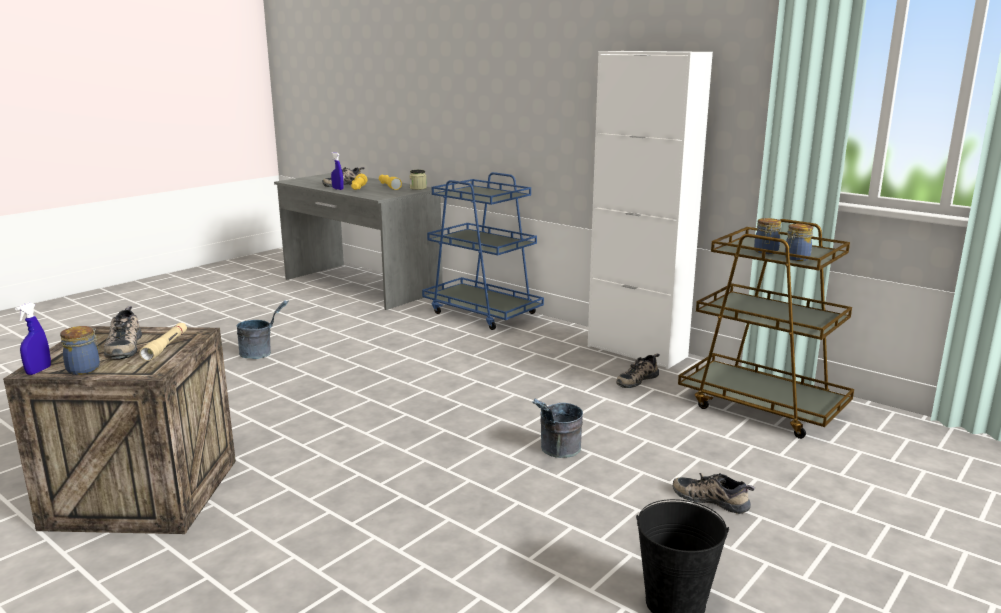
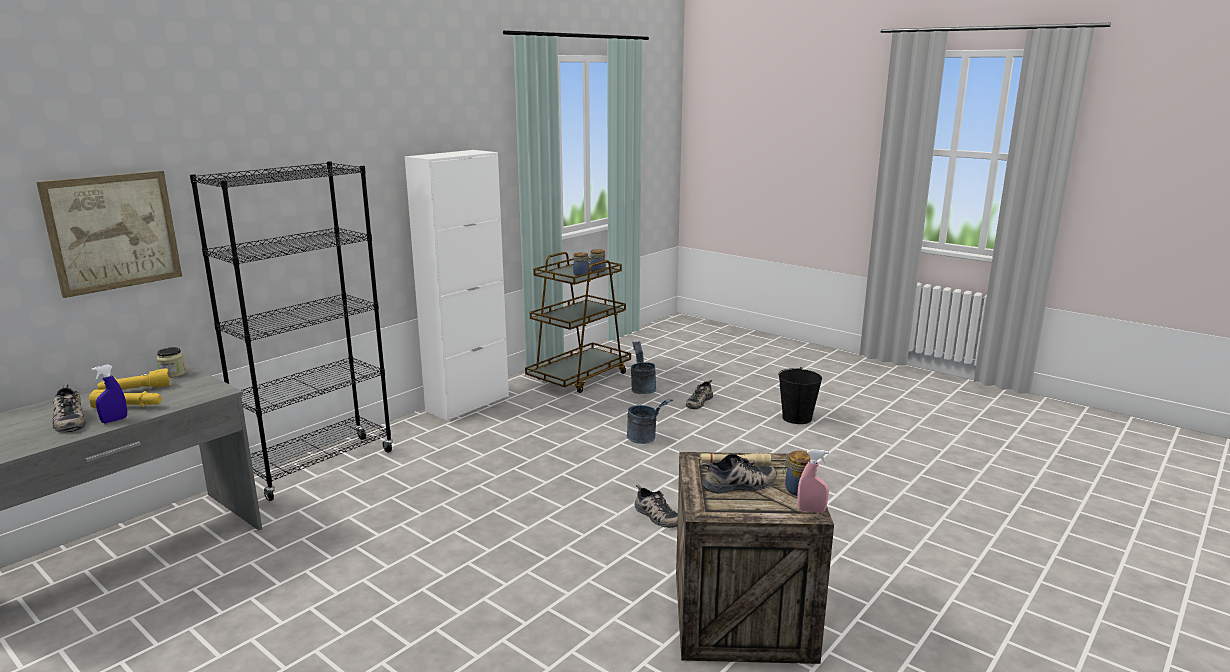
camera: 90 degrees left, 0 degrees up
(38, 371) = (811, 510): blue spray bottle -> pink spray bottle
(262, 353) = (386, 607): grey bucket -> grey bucket (642, 388)
(421, 82) = (113, 232): none -> picture
(482, 313) = (319, 467): blue cart -> black bookcase
(636, 379) = (525, 407): shoe -> shoe (655, 516)

